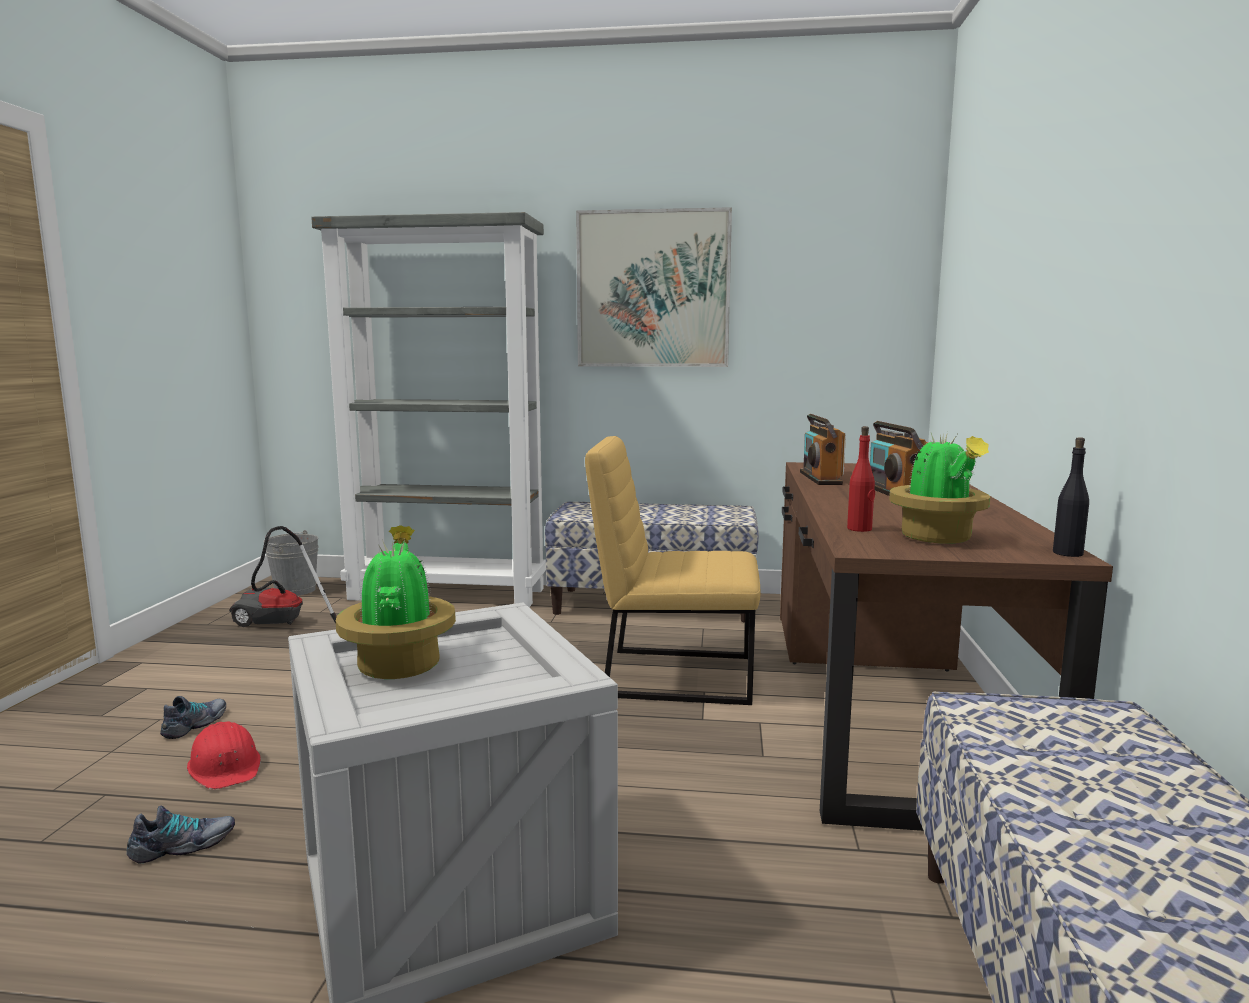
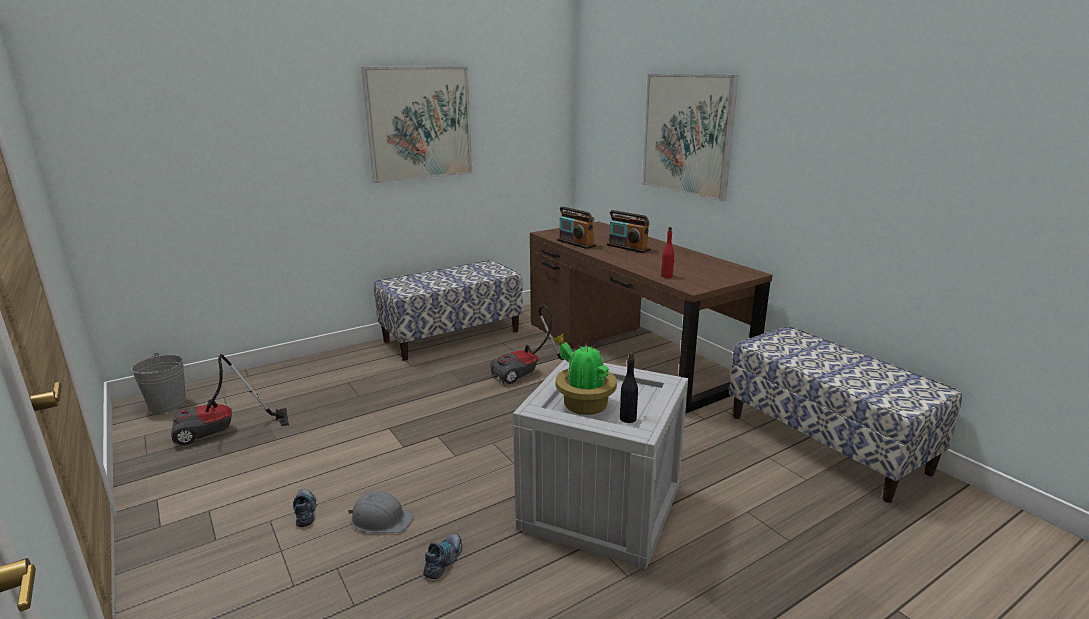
camera: 40 degrees left, 10 degrees up
(225, 766) = (381, 519): red hard hat -> grey hard hat
(449, 593) = (305, 368): grey bookcase -> none
(673, 675) = (529, 373): yellow chair -> vacuum cleaner
(937, 539) = (702, 274): potted plant -> none
(1035, 277) = (687, 135): none -> picture
(1067, 553) = (751, 271): black bottle -> black bottle (627, 418)

